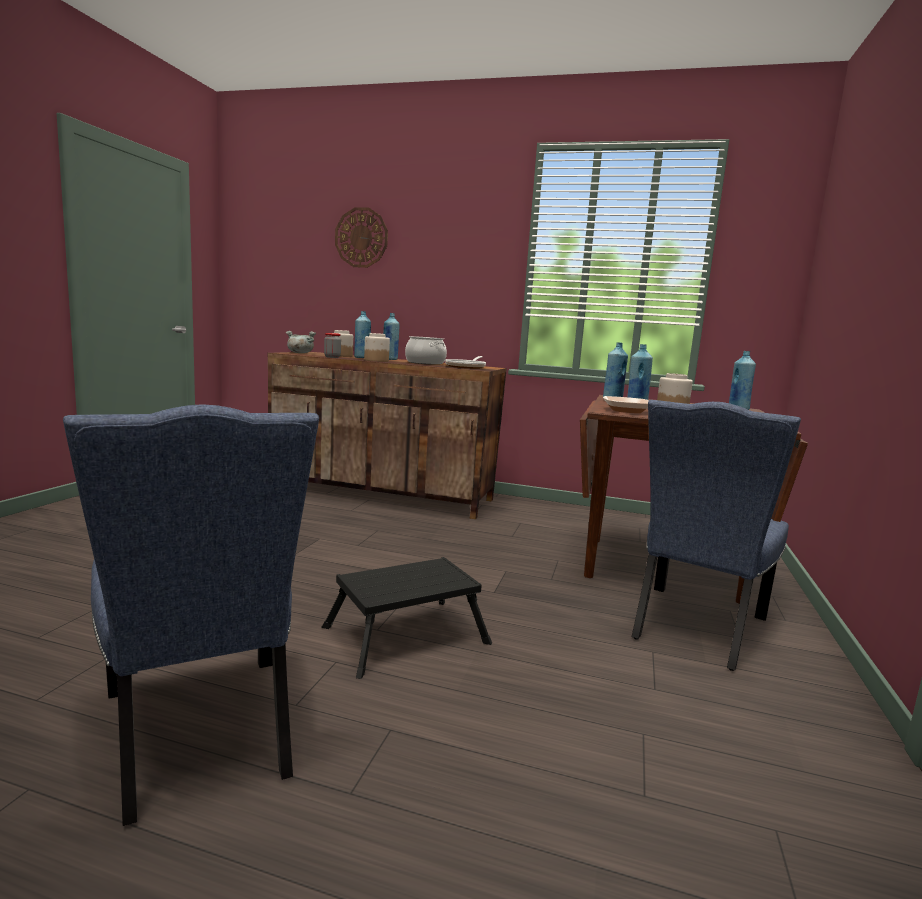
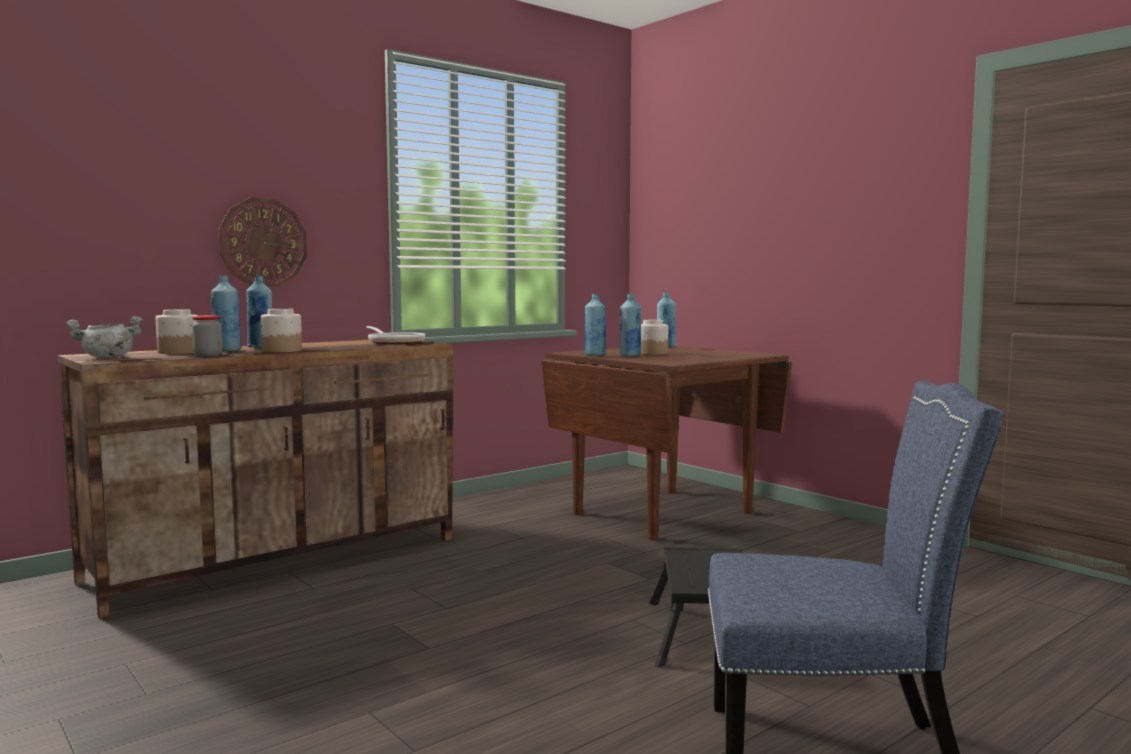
camera: 55 degrees left, 5 degrees down
(361, 237) = (127, 150): wall clock -> wall clock (263, 243)
(425, 363) = (327, 345): cooking pot -> none
(626, 411) = (667, 360): bowl -> none
(696, 624) = (772, 535): blue chair -> none

